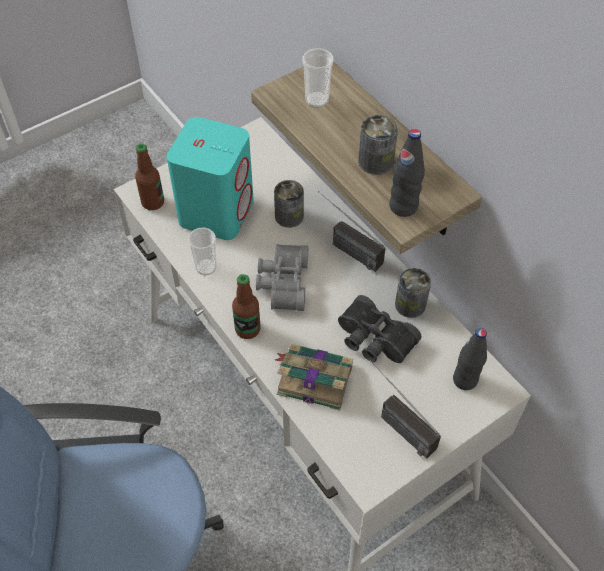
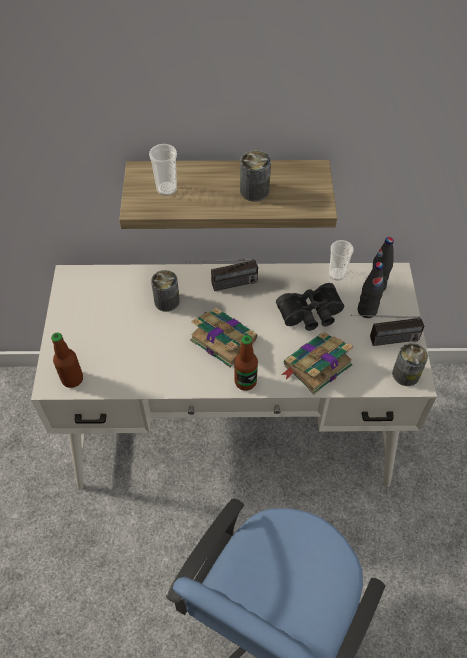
camera: 55 degrees left, 0 degrees up
(206, 267) = (168, 377): cup -> cup (337, 274)
(216, 211) = (121, 342): turquoise speaker -> none
(282, 283) = (222, 339): grey binoculars -> book
(403, 206) = (306, 199): black bottle -> black bottle (367, 311)
(410, 304) = (299, 279): can -> can (405, 374)

